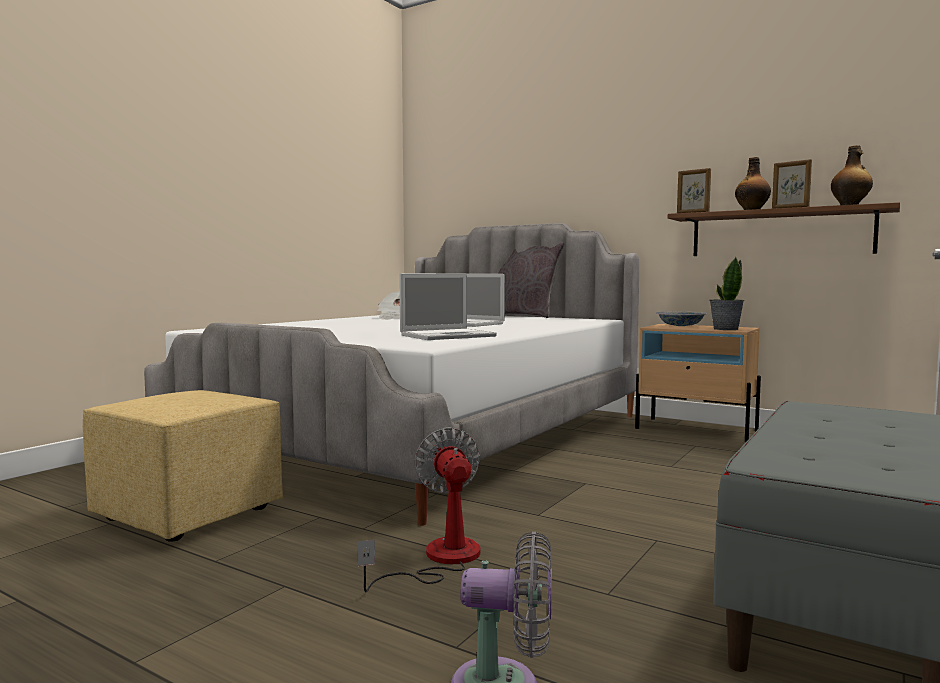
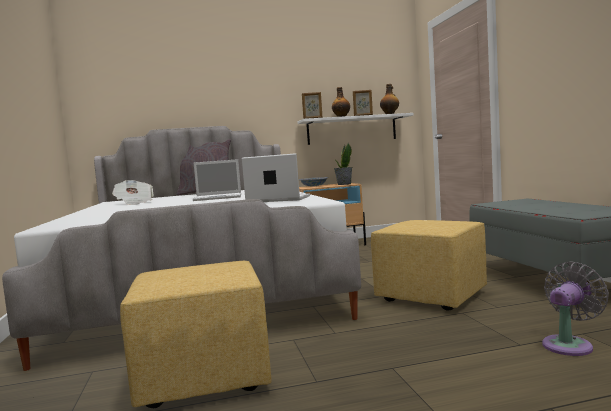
camera: 45 degrees left, 0 degrees up
(439, 560) = (412, 326): fan -> none
(449, 335) = (277, 199): laptop -> laptop turned 90 degrees counterclockwise
(581, 540) = (432, 296): none -> yellow ottoman
(780, 233) = (351, 130): brown shelf -> white shelf

